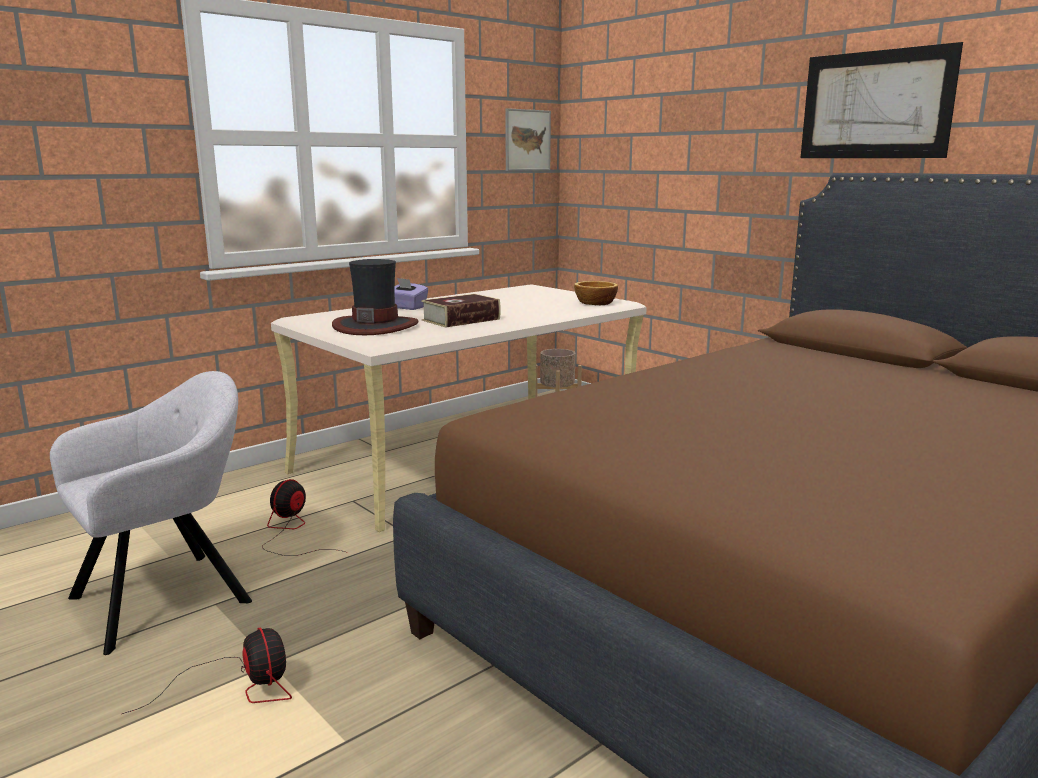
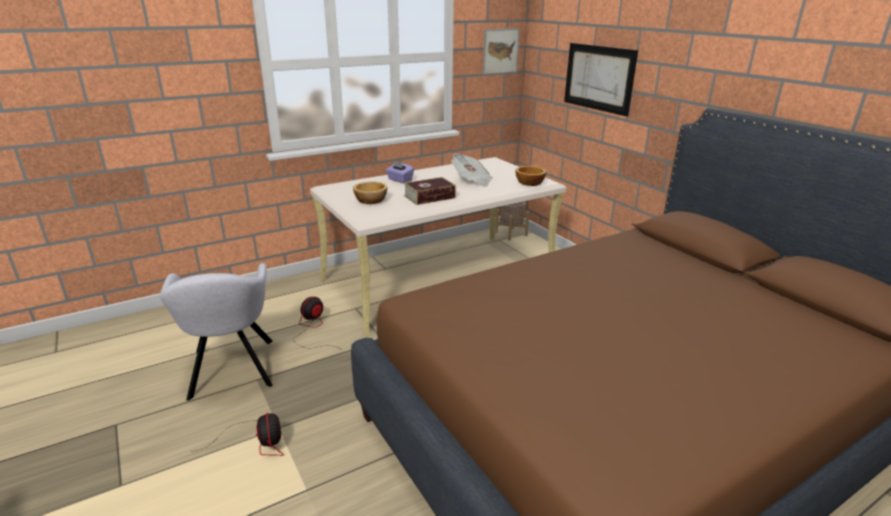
camera: 10 degrees right, 10 degrees up
(168, 596) = (232, 371): grey armchair -> grey armchair turned 105 degrees clockwise
(375, 326) = (371, 200): hat -> bowl
(513, 304) = (472, 181): none -> newspaper
(875, 105) = (746, 58): picture -> picture (598, 78)

